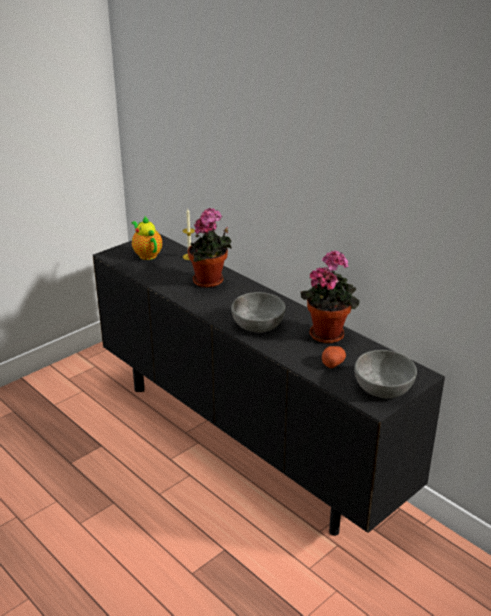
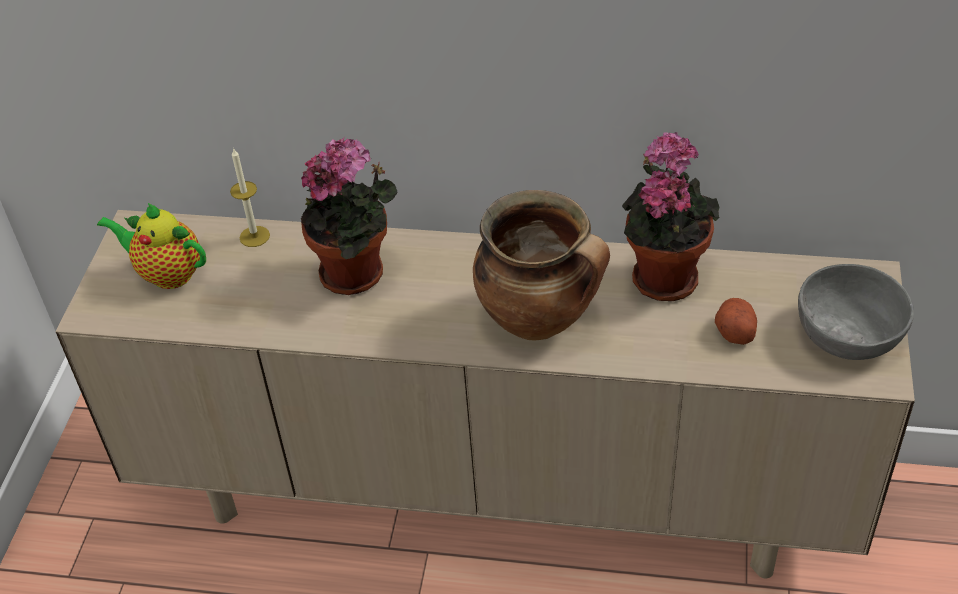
camera: 35 degrees left, 15 degrees up
(247, 438) = (494, 495): black cabinet -> beige cabinet
(258, 324) = (540, 320): grey bowl -> cooking pot

